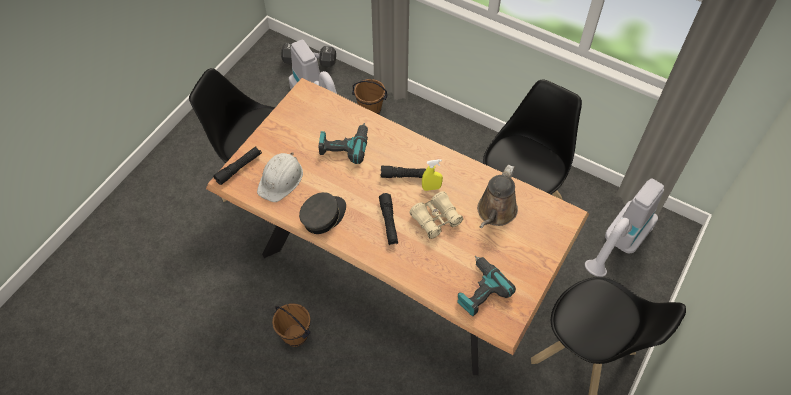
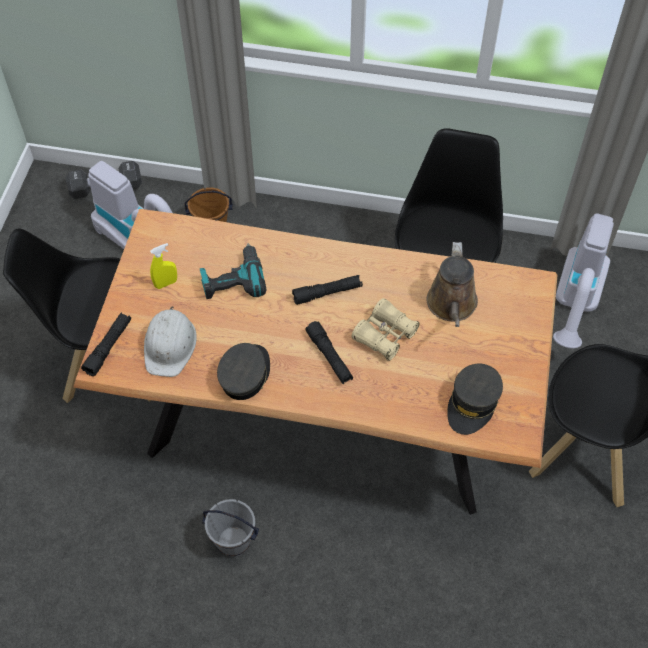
camera: 20 degrees left, 0 degrees up
(295, 335) = (233, 542): brown bucket -> grey bucket
(431, 188) = (363, 299): yellow spray bottle -> yellow spray bottle (166, 283)
(479, 290) = (472, 404): power drill -> grey cap

